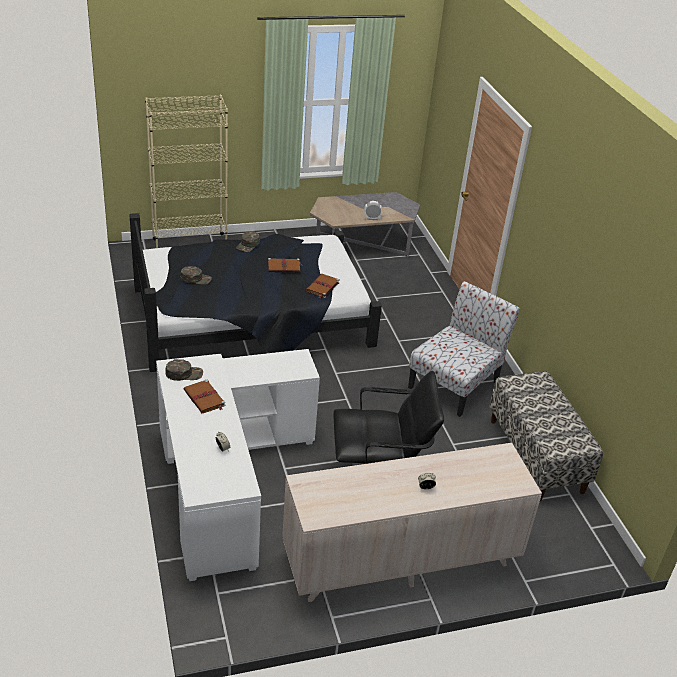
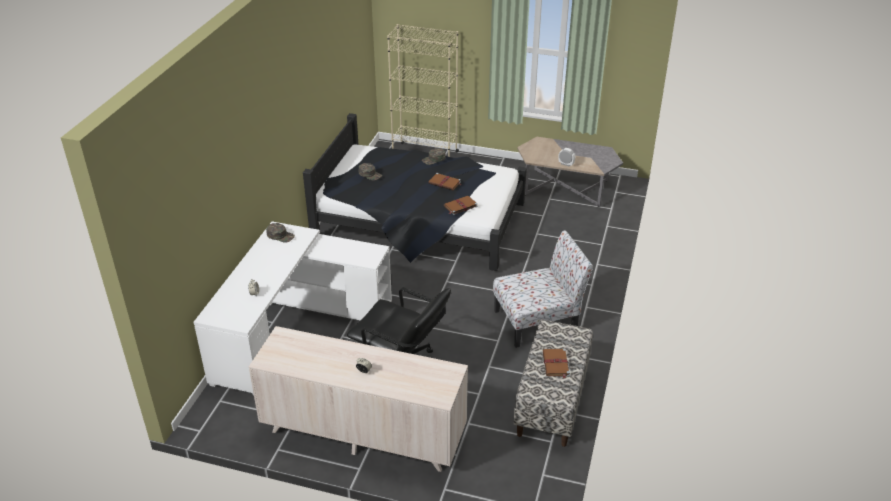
camera: 35 degrees right, 0 degrees up
(204, 398) = (277, 257): brown book -> brown book (556, 364)

